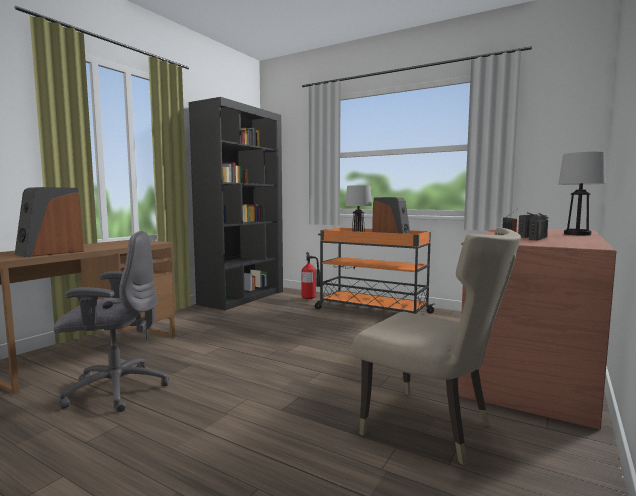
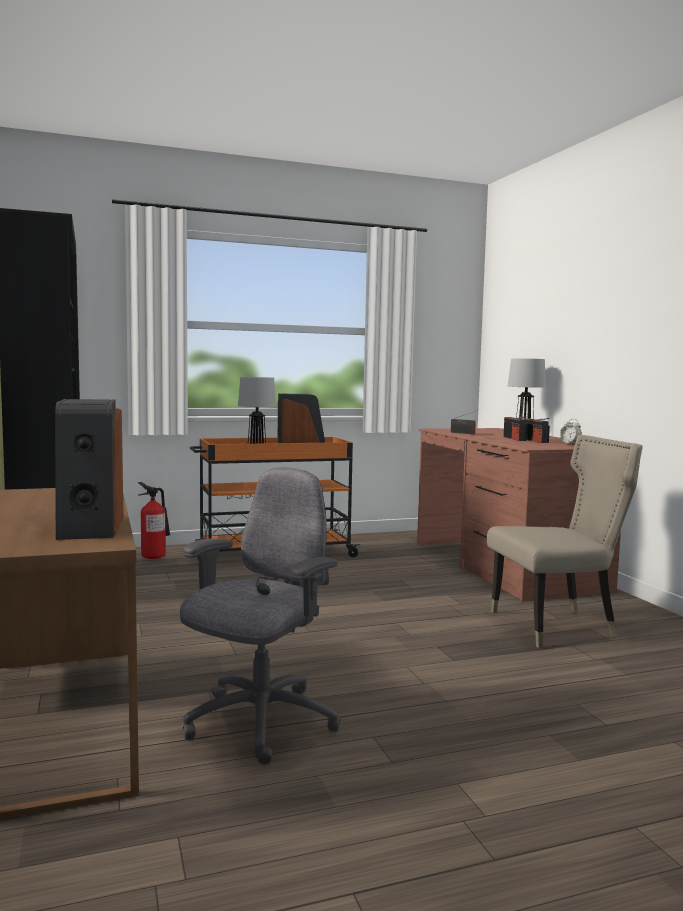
camera: 50 degrees left, 0 degrees up
(559, 242) = (570, 444): none -> alarm clock

